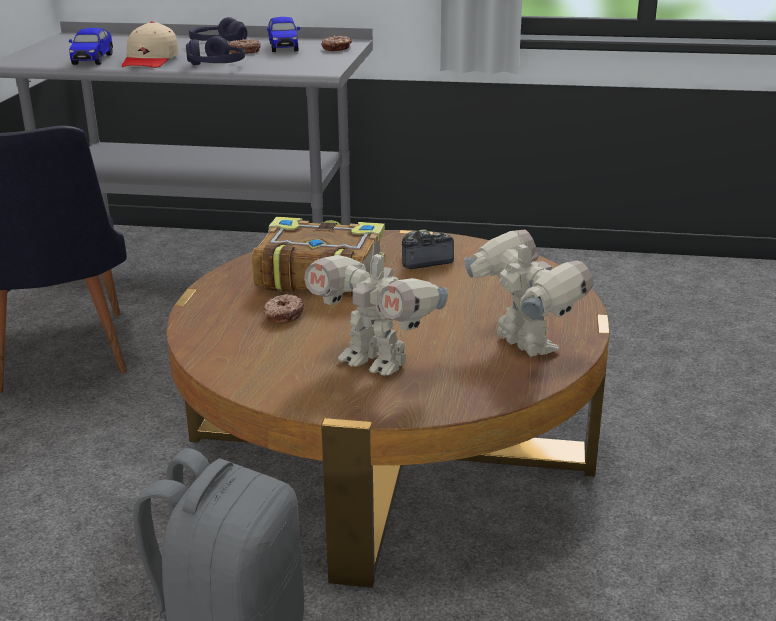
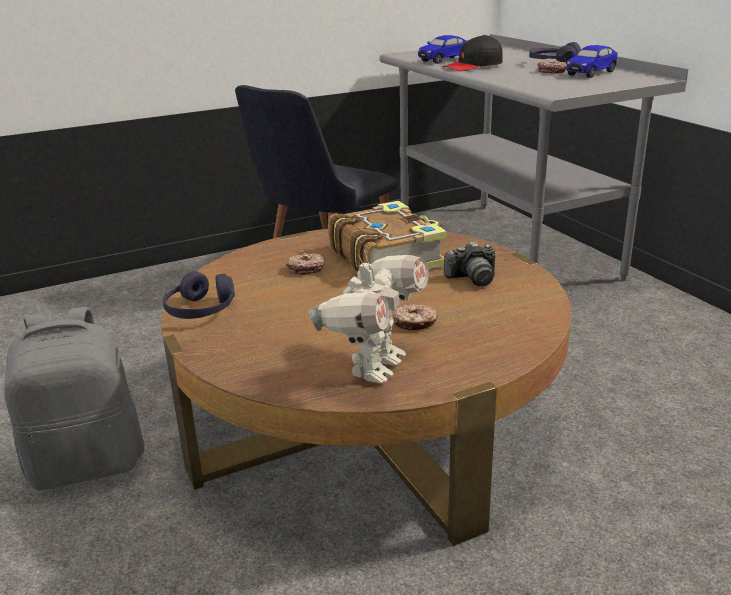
camera: 55 degrees right, 0 degrees up
(150, 60) = (473, 66): beige cap -> black cap
(216, 65) = (498, 77): purple headphones -> purple headphones (201, 310)
(337, 48) = (627, 81): donut -> donut (414, 323)
(375, 362) = (273, 321): toy robot -> none
(423, 260) = (472, 278): camera -> camera turned 135 degrees clockwise

